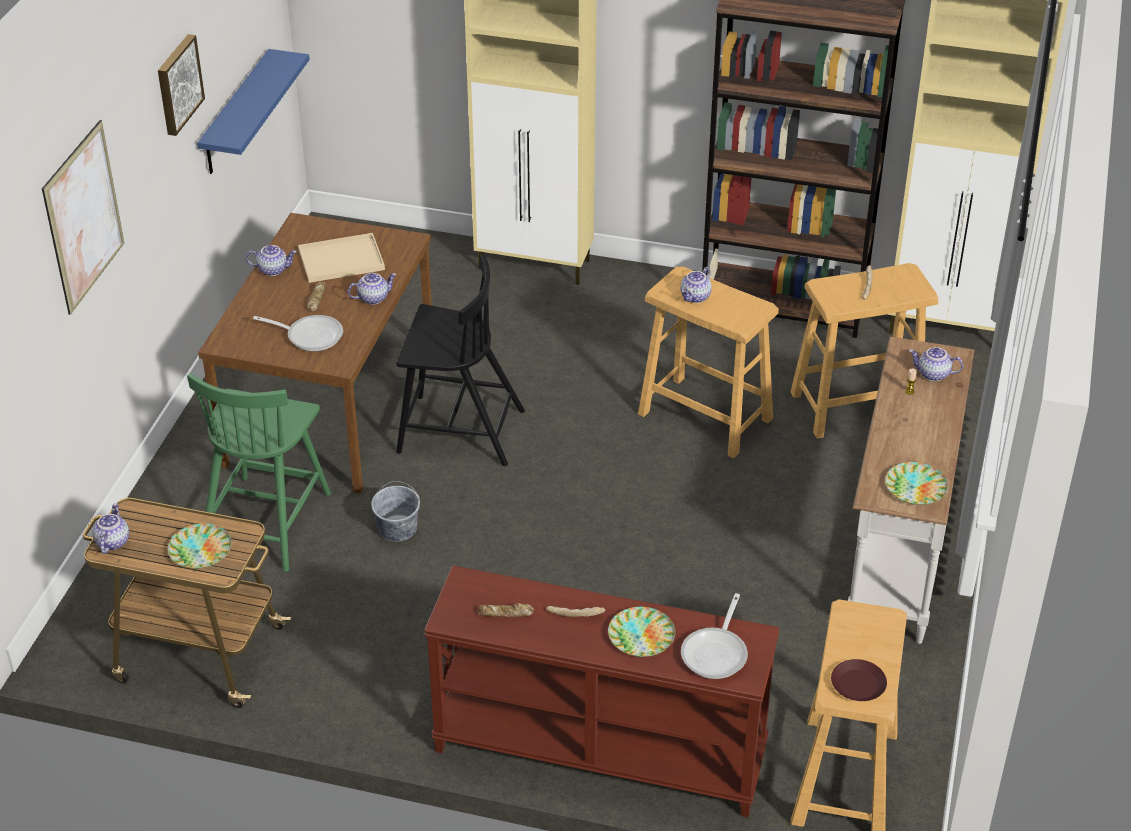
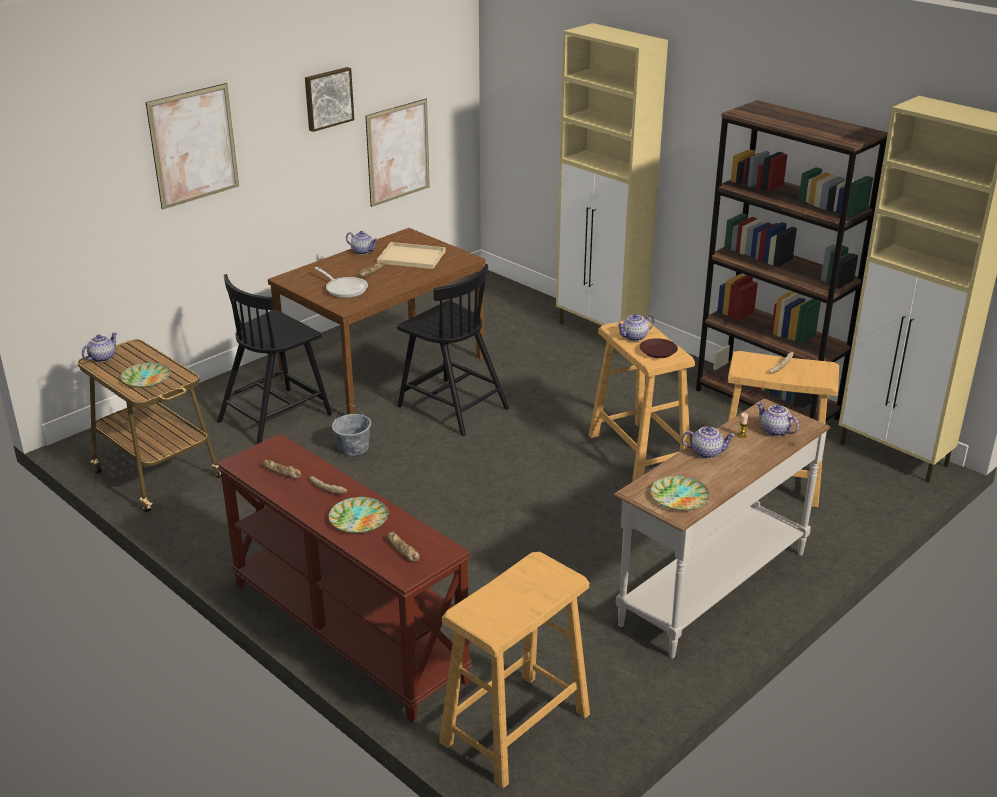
camera: 30 degrees right, 10 degrees down
(236, 114) = (398, 152): blue shelf -> picture
(266, 521) = (276, 417): green chair -> black chair
(373, 298) = (408, 280): teapot -> teapot (706, 452)
(716, 652) = (402, 550): frying pan -> bread
(857, 685) = (490, 613): brown plate -> brown plate (657, 351)

